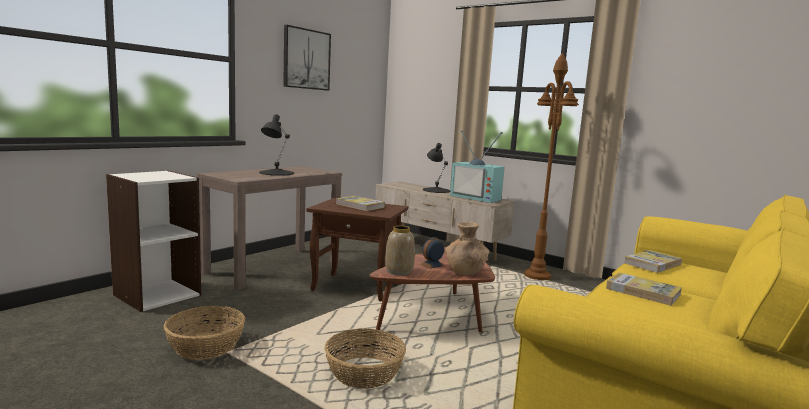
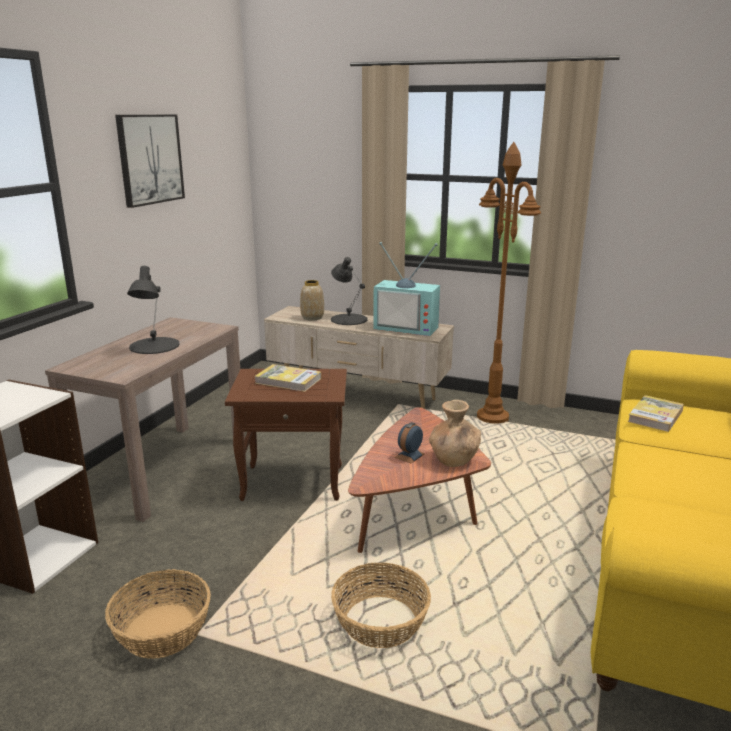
camera: 15 degrees left, 10 degrees up
(399, 271) = (380, 477): vase -> vase (312, 317)
(642, 291) = (669, 467): book -> none

